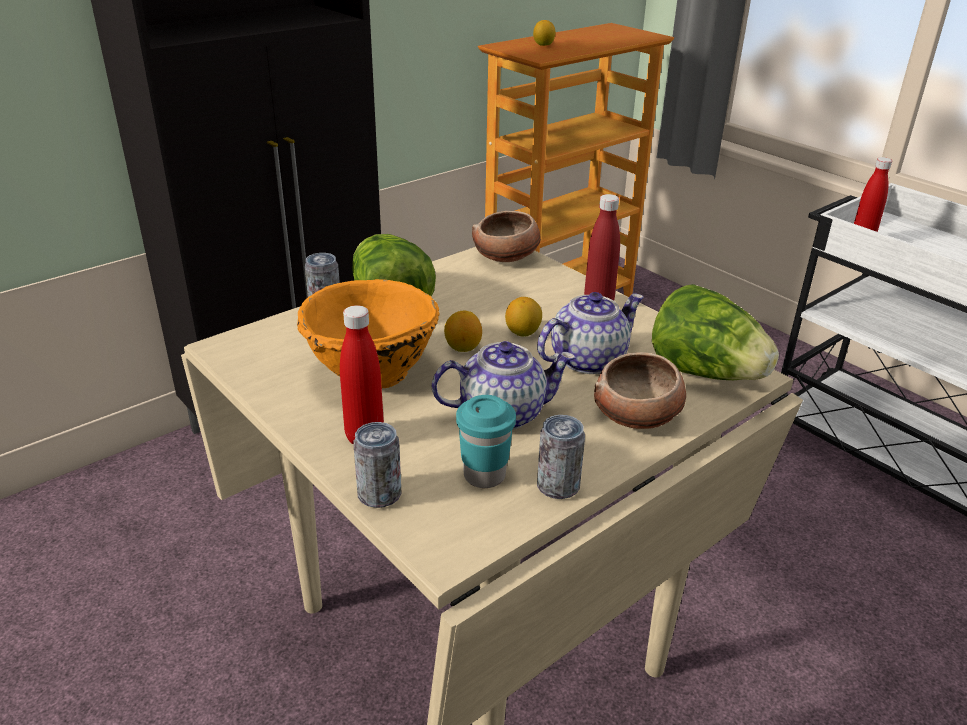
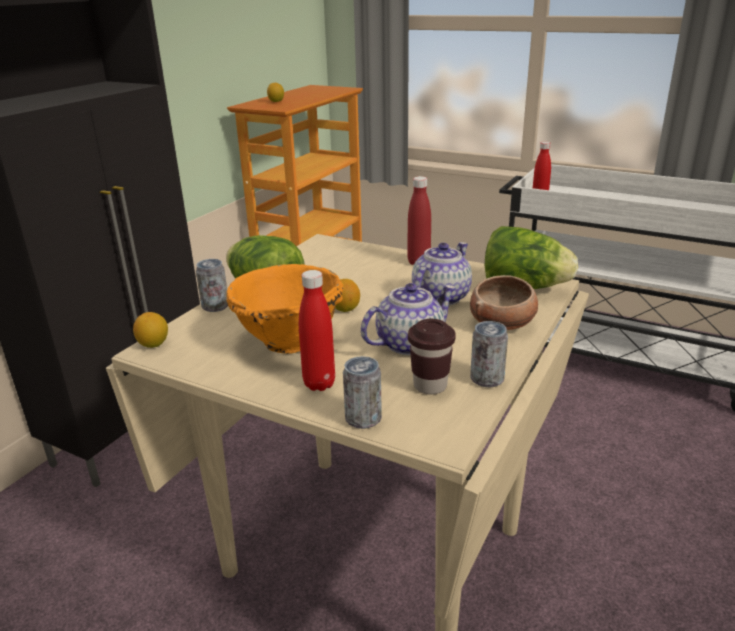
camera: 20 degrees left, 5 degrees down
(484, 475) = (430, 386): turquoise cup -> brown cup
(507, 257) = (330, 246): bowl -> none
(523, 333) = (381, 290): lemon -> lemon (154, 344)

